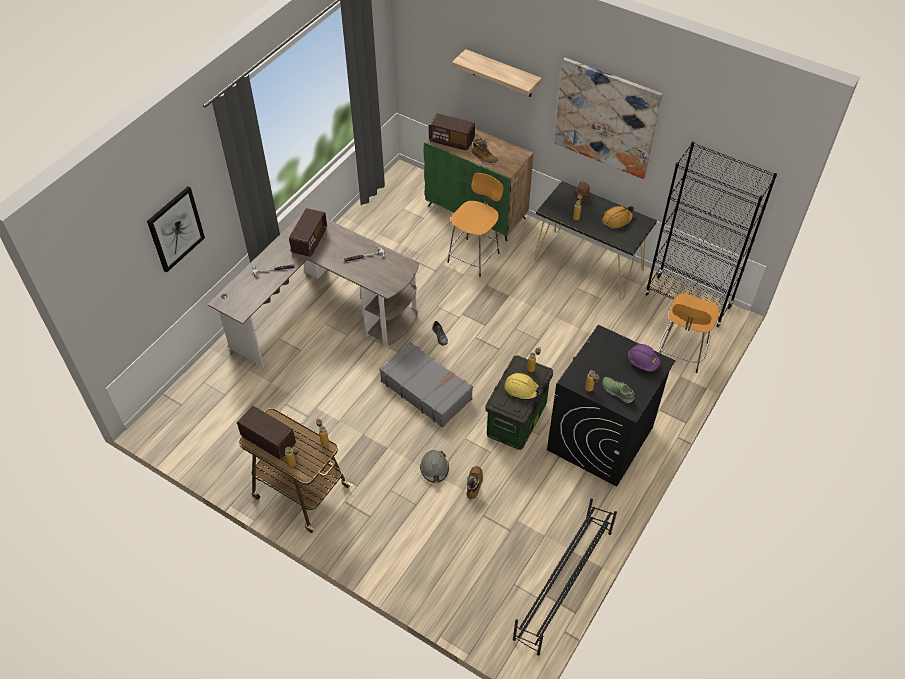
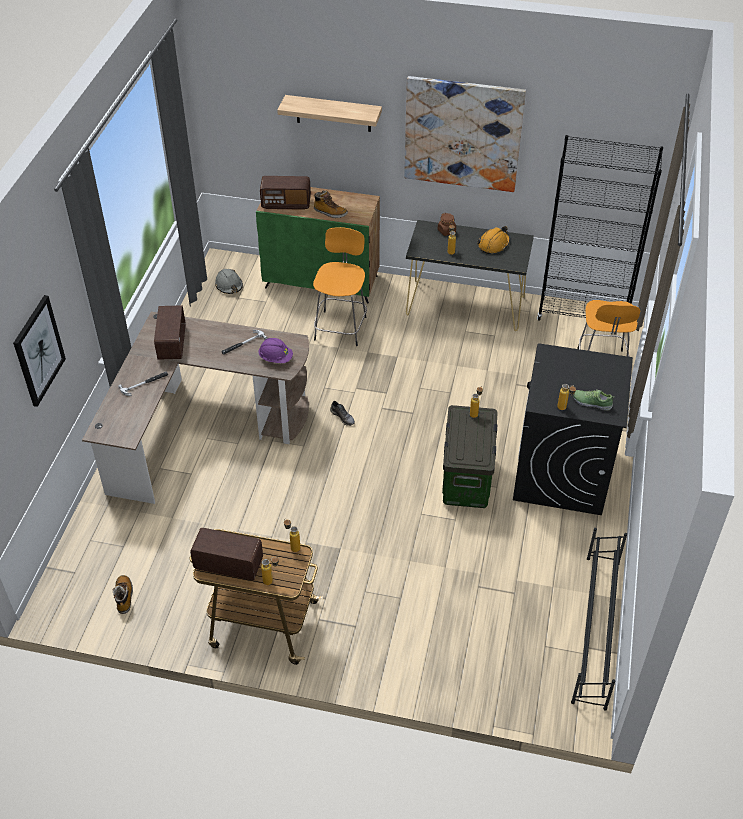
camera: 20 degrees left, 5 degrees down
(426, 389) = (354, 476): grey suitcase -> none
(434, 468) = (402, 554): grey hard hat -> grey hard hat (229, 285)
(474, 485) = (453, 558): boot -> boot (124, 597)
(522, 389) = (474, 437): yellow hard hat -> none
(642, 363) = (602, 368): purple hard hat -> purple hard hat (276, 358)

